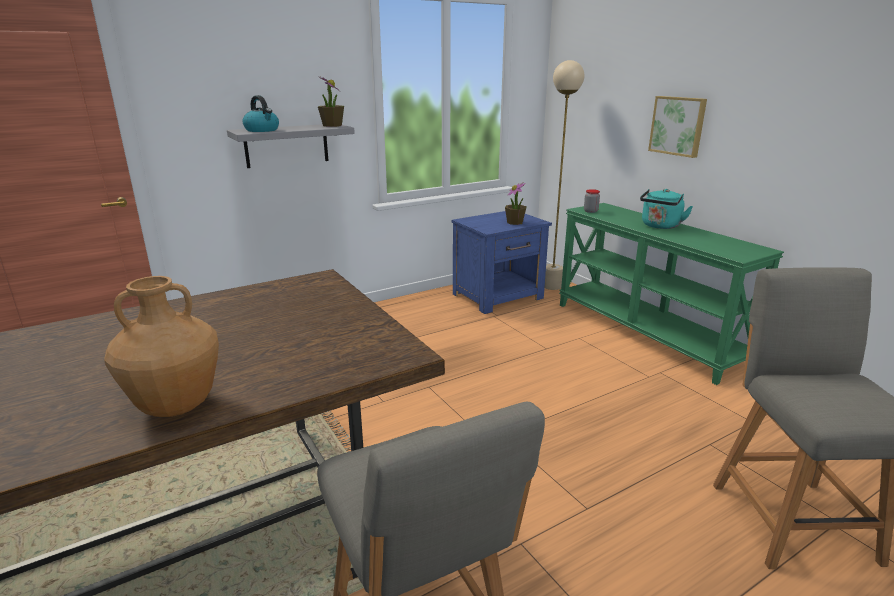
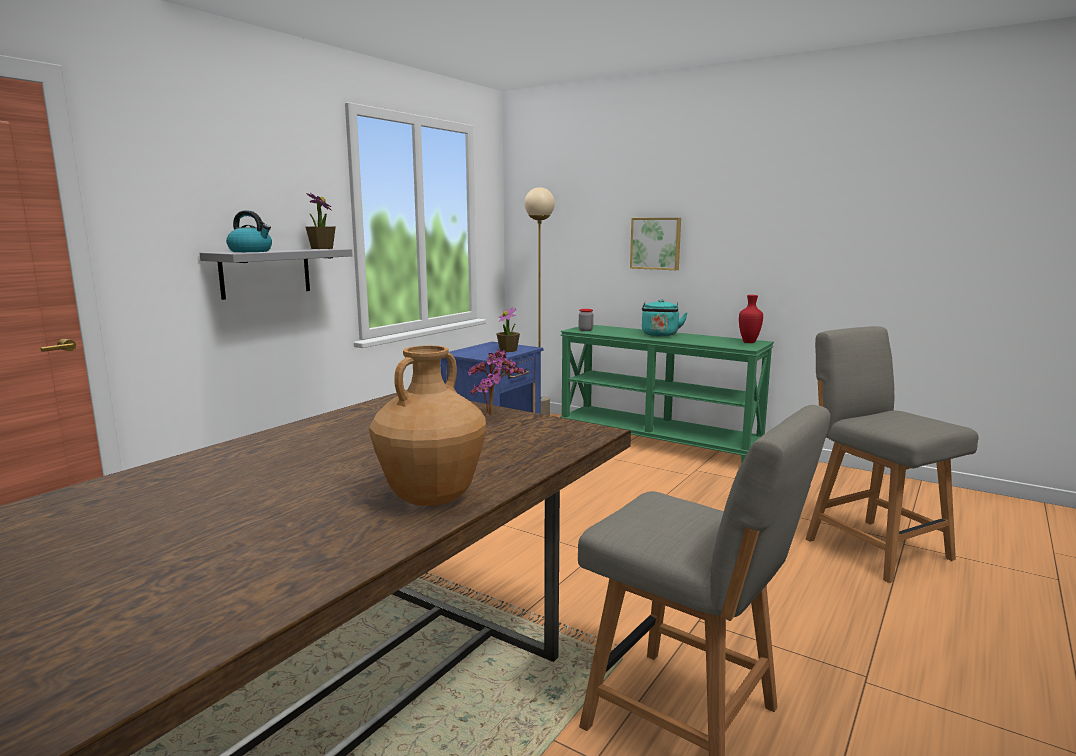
camera: 25 degrees left, 10 degrees down
(354, 314) = (494, 415): none -> potted plant
(750, 249) = (749, 342): none -> red vase

